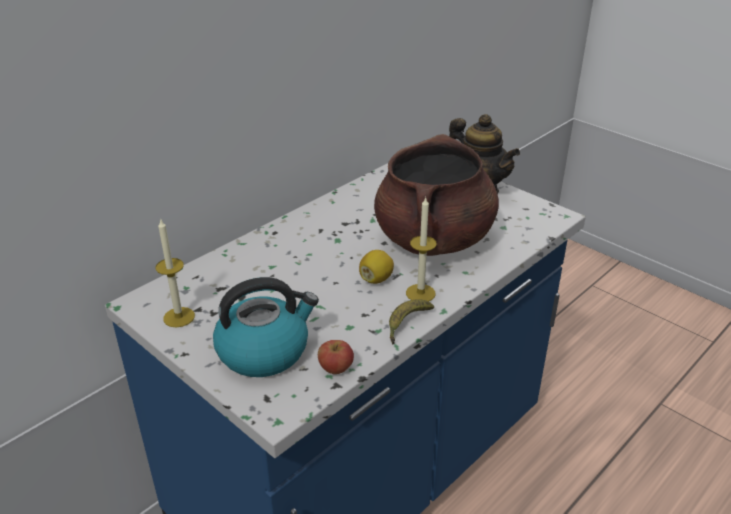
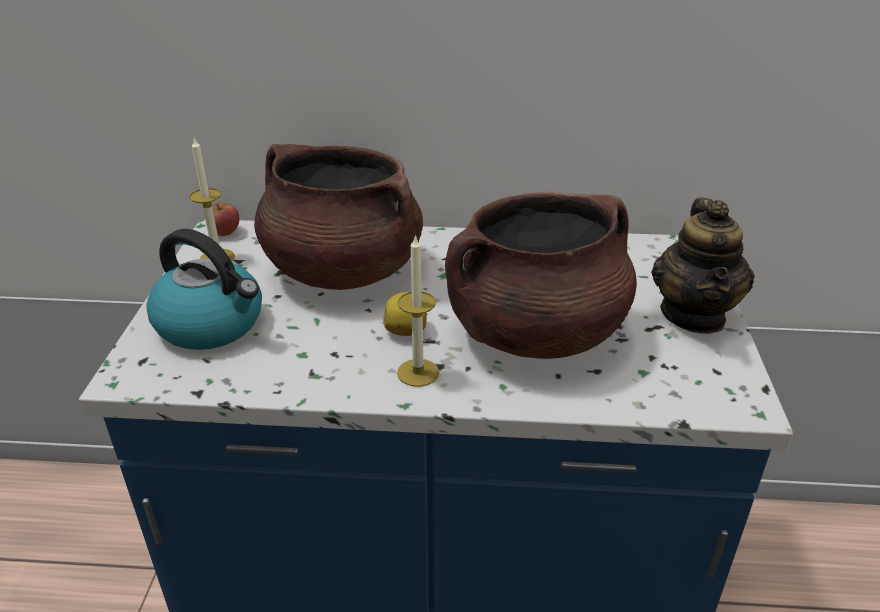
camera: 50 degrees right, 0 degrees up
(276, 273) = (342, 270): none -> brown cooking pot
(335, 368) = (224, 379): apple -> apple (225, 232)
(407, 324) = (348, 390): banana -> none

